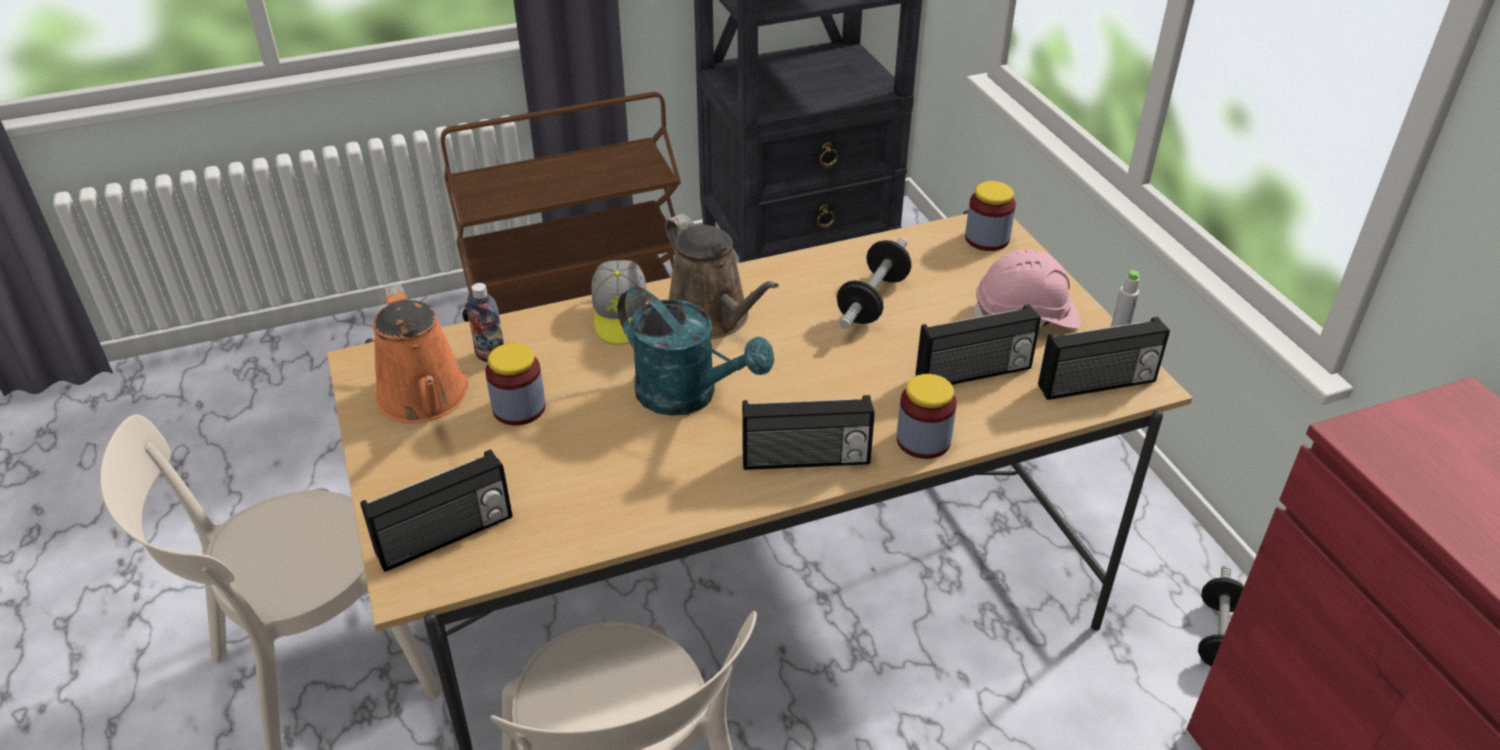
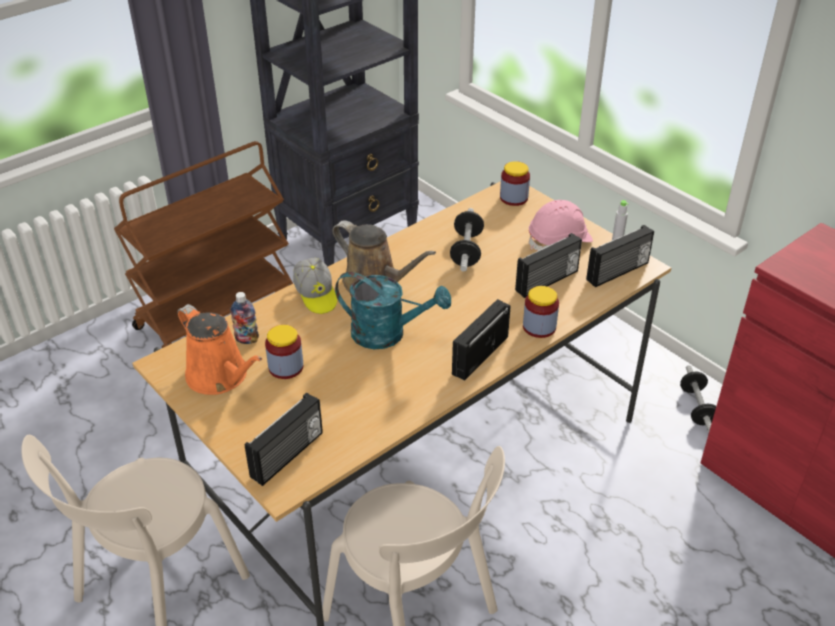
camera: 20 degrees left, 0 degrees up
(806, 460) = (479, 355): radio -> radio turned 150 degrees clockwise

